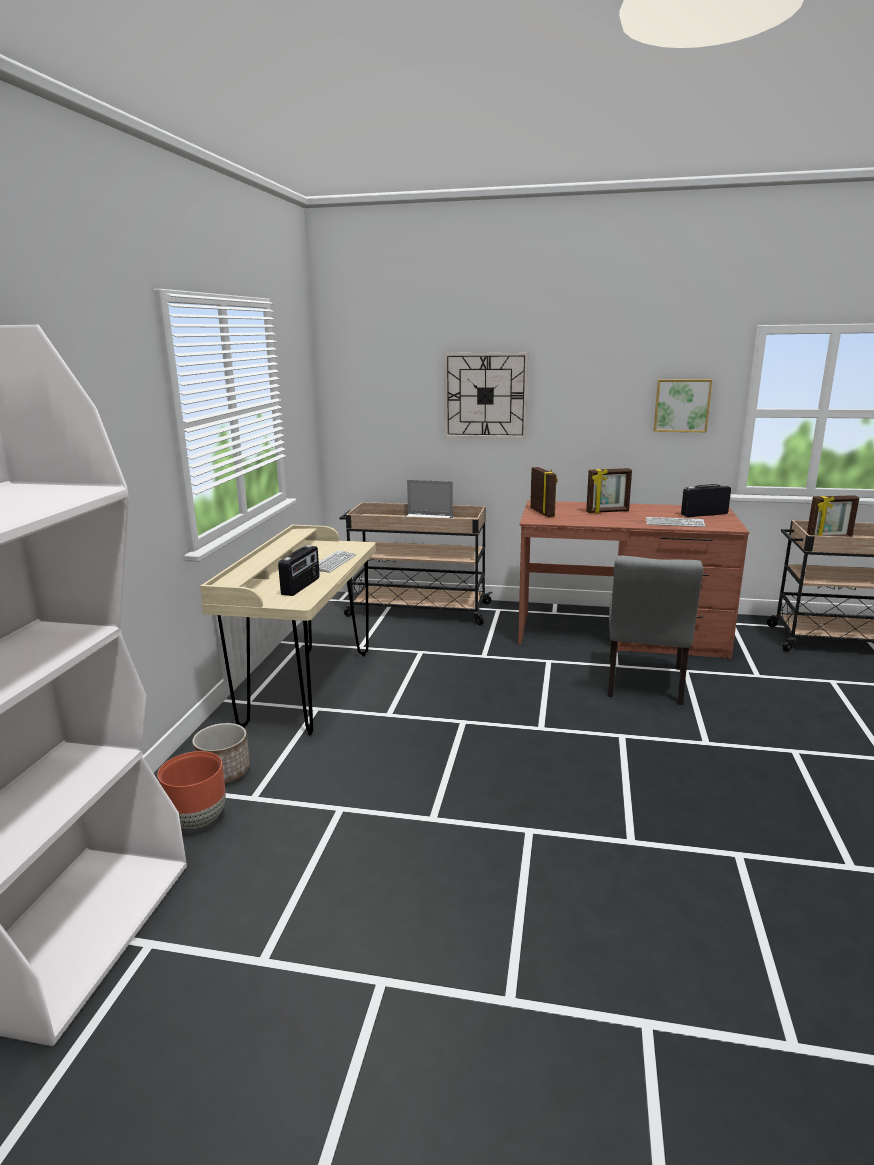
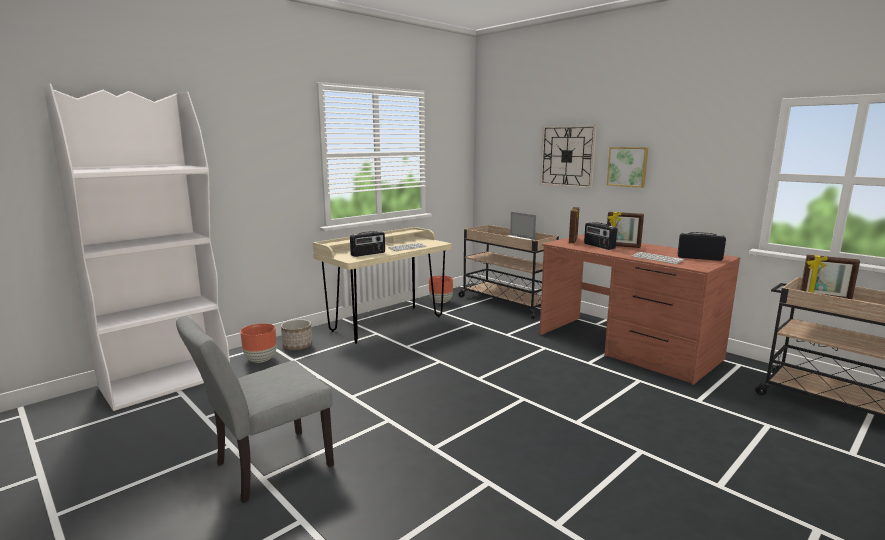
camera: 35 degrees right, 5 degrees down
(332, 631) = (440, 302): none -> brown planter
(586, 516) = (598, 246): none -> radio
(644, 685) = (589, 379): grey chair -> grey chair (265, 467)
(681, 405) = (711, 168): picture -> picture (627, 166)

